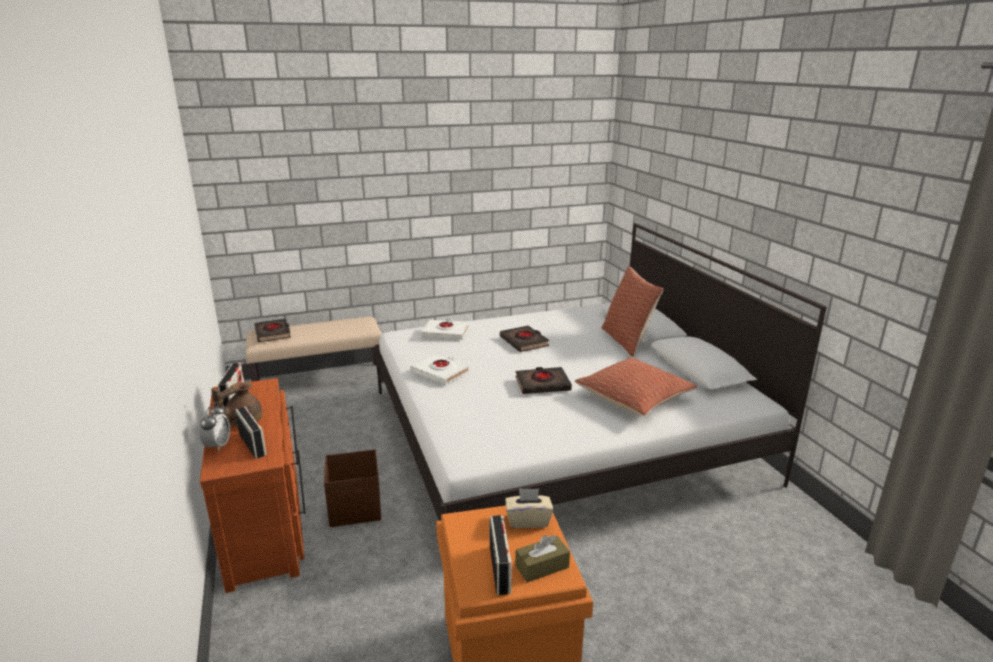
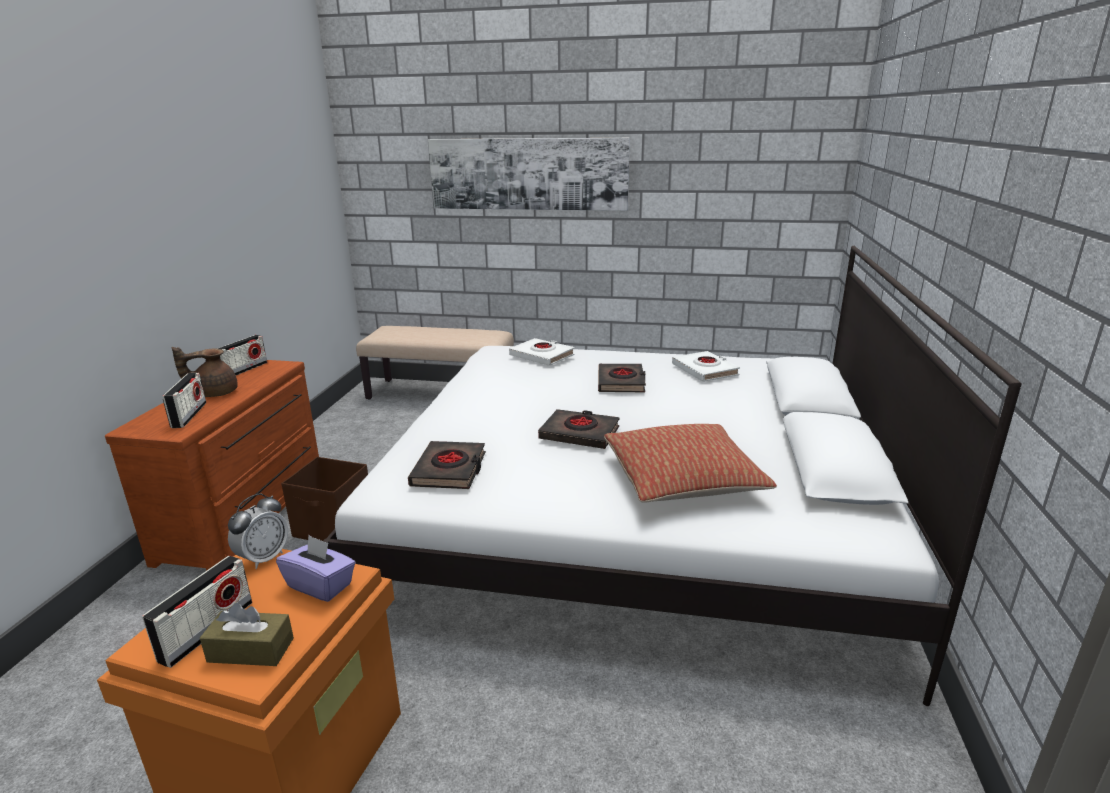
camera: 30 degrees right, 0 degrees up
(218, 446) = (164, 408): alarm clock -> alarm clock (264, 558)
(273, 333) = (395, 330): black book -> black book (449, 470)
(381, 185) = (528, 174): none -> picture
(440, 372) = (482, 394): white book -> white book (705, 370)
(528, 520) = (321, 585): beige tissue box -> purple tissue box
(627, 341) = (765, 408): pillow -> none

